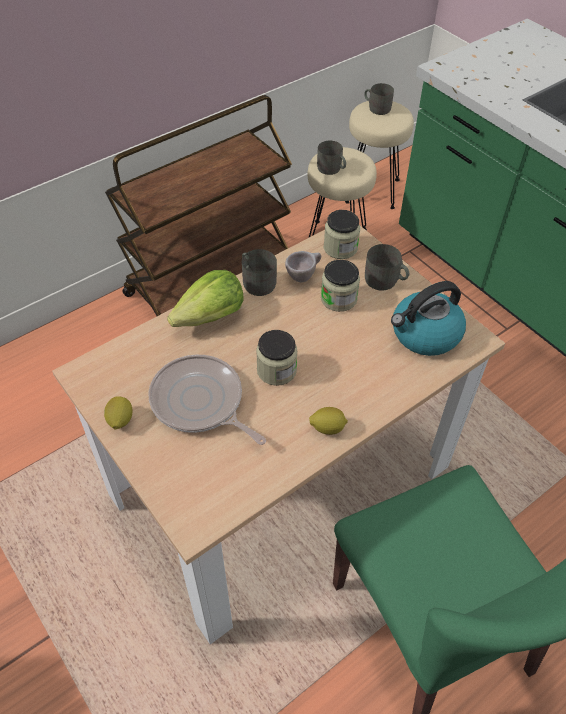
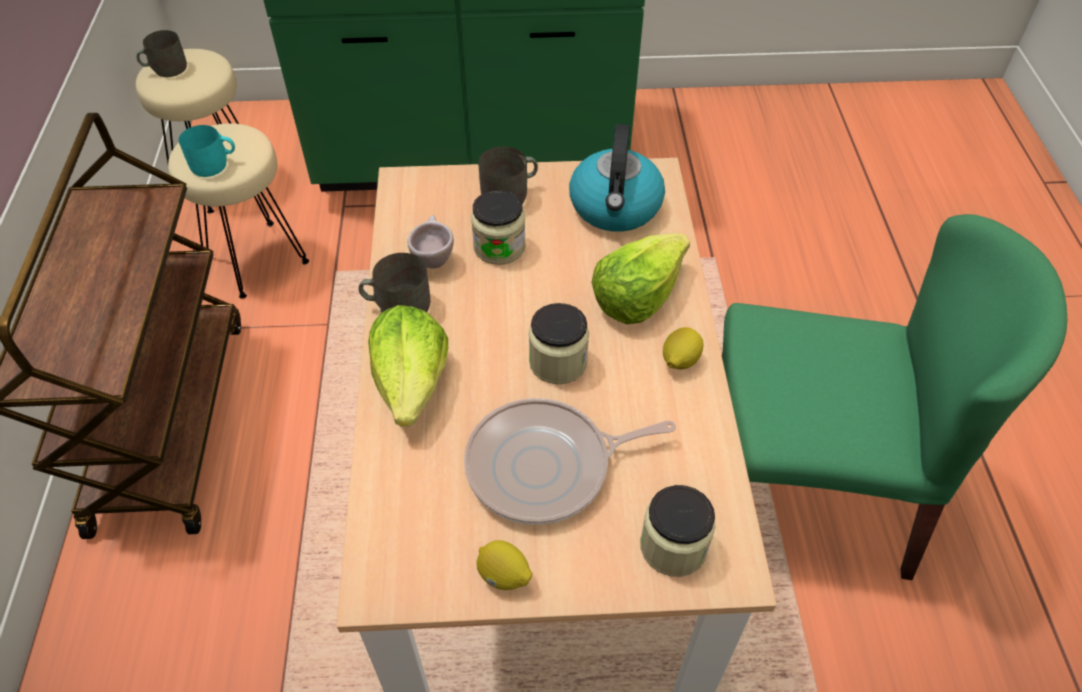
camera: 55 degrees left, 0 degrees up
(331, 169) = (214, 165): grey mug -> turquoise mug
(340, 248) = (422, 202): jar -> jar (673, 546)
(361, 381) = (637, 295): none -> lettuce

